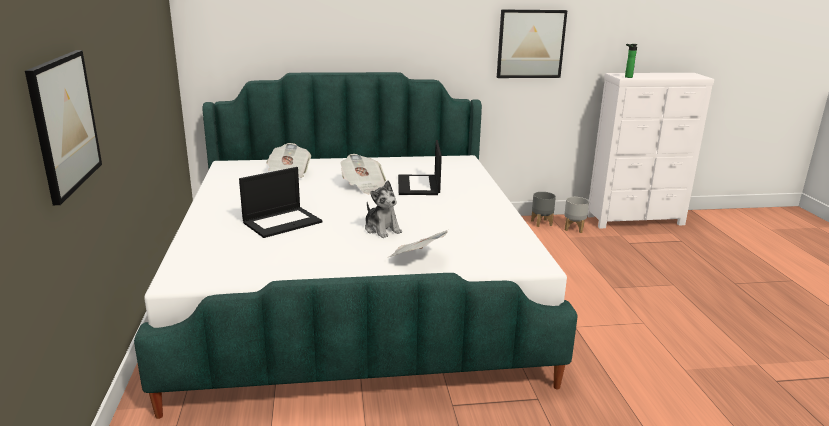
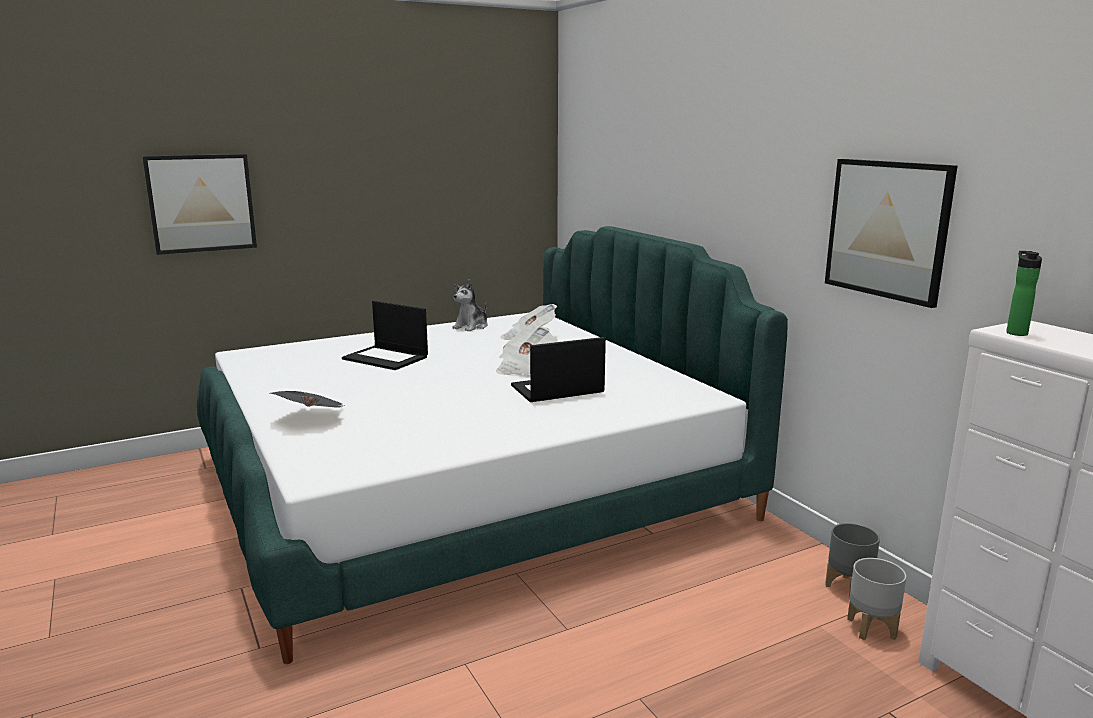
camera: 70 degrees right, 5 degrees down
(382, 229) = (390, 394): plush toy -> plush toy (471, 326)

